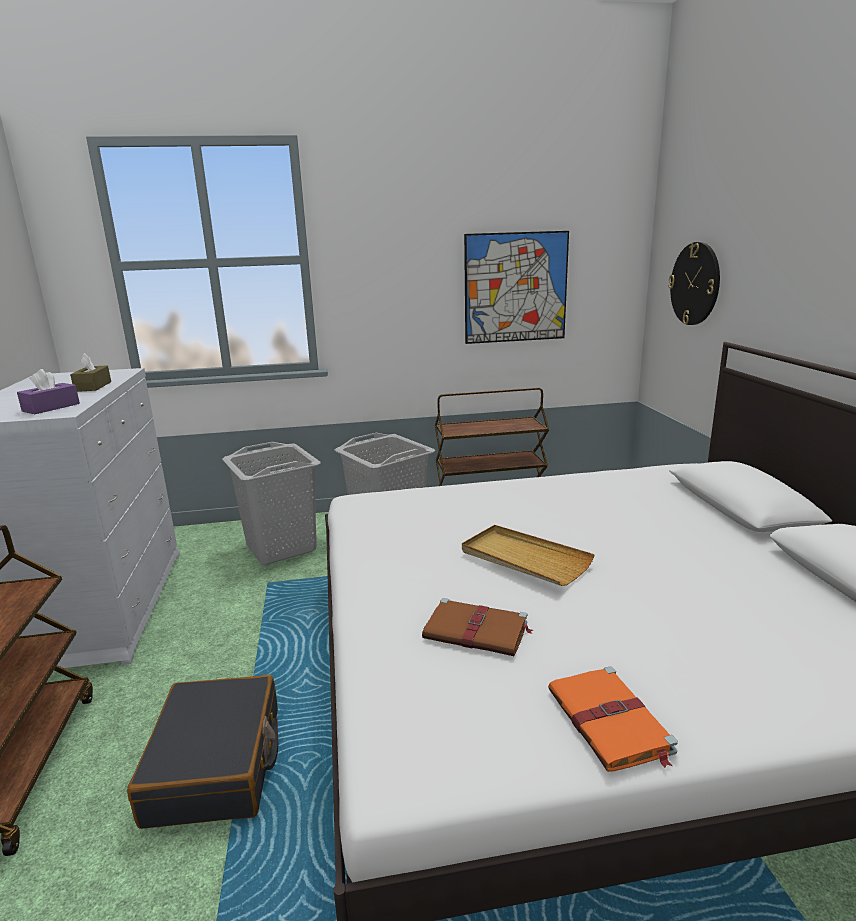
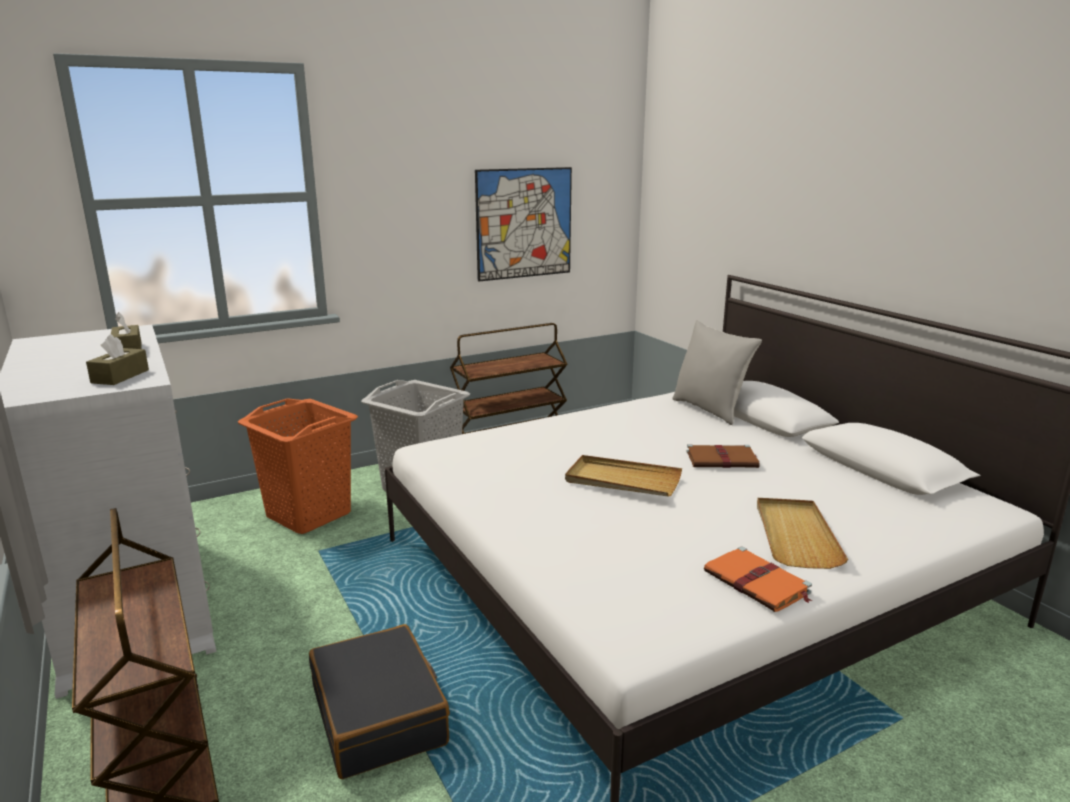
camera: 20 degrees left, 0 degrees up
(51, 407) = (120, 376): purple tissue box -> brown tissue box
(281, 547) = (309, 514): grey laundry basket -> orange laundry basket
(477, 631) = (622, 540): brown book -> brown book (723, 460)
(677, 490) = (710, 410): none -> grey pillow
(695, 284) = (693, 221): wall clock -> none
(699, 662) = (795, 535): none -> beige tray

